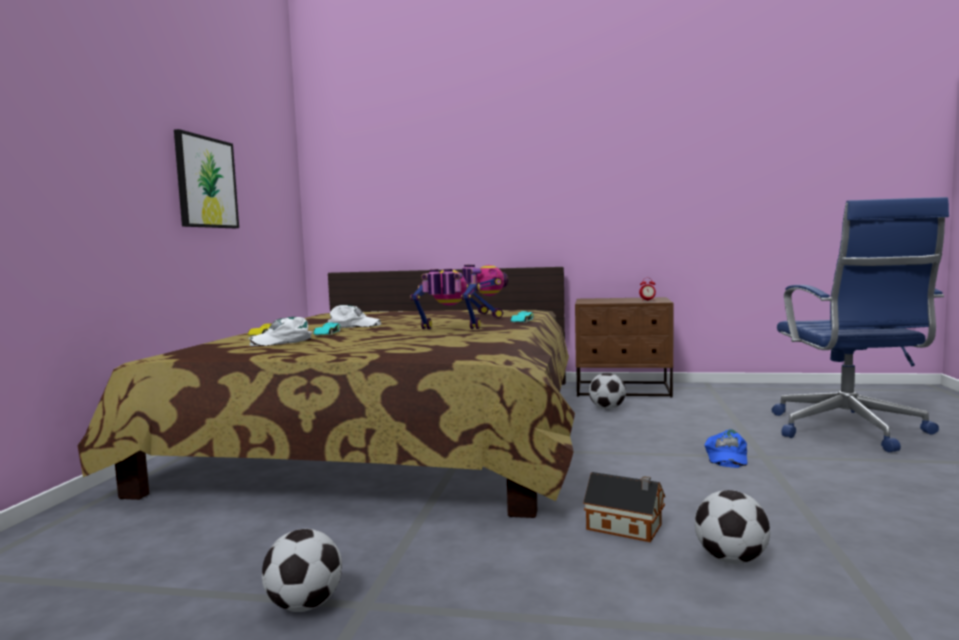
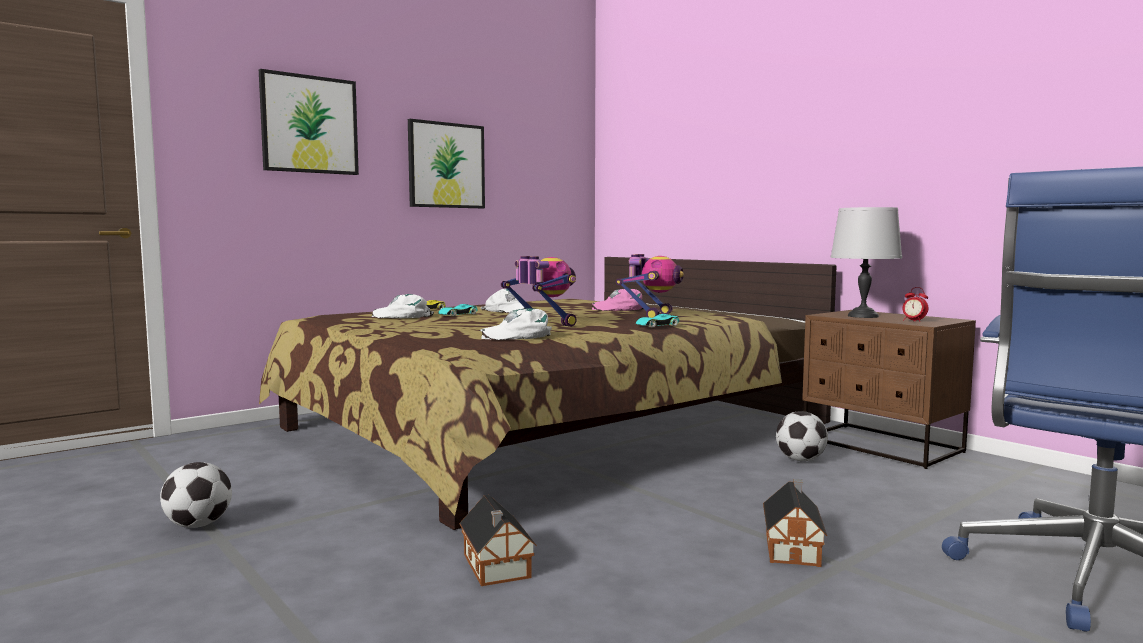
camera: 40 degrees right, 0 degrees up
(89, 126) = (309, 124): none -> picture
(429, 314) = (619, 309): none -> pink cap
(482, 340) = (518, 336): none -> white cap
(607, 301) = (862, 316): none -> grey table lamp
(725, 456) = (792, 548): blue cap -> toy house
(730, 559) = (501, 631): football -> none

